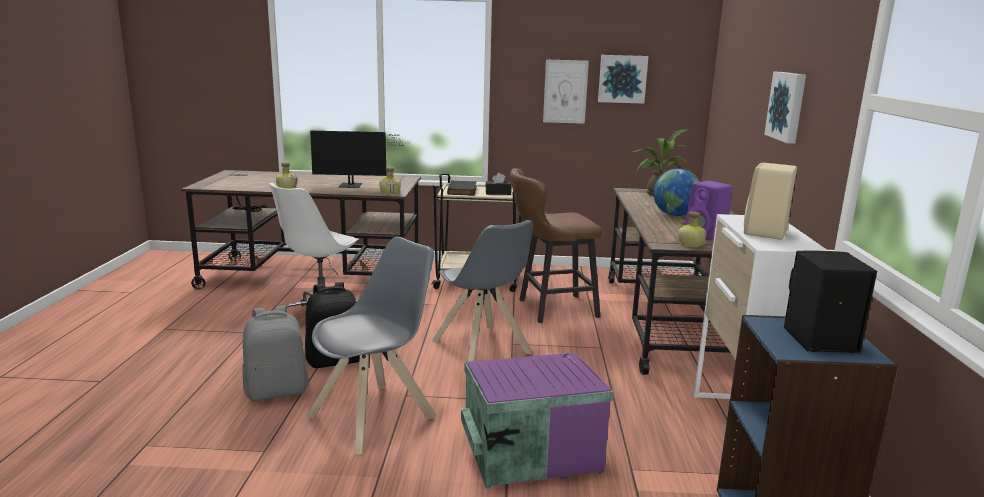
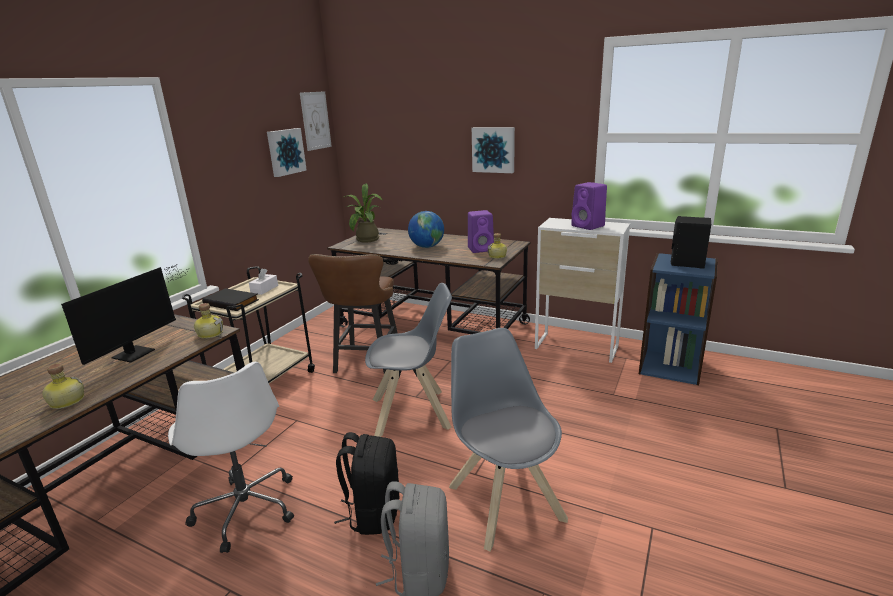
camera: 65 degrees left, 5 degrees up
(498, 193) = (264, 289): black tissue box -> white tissue box
(529, 449) = (582, 427): purple storage box -> none
(565, 91) = (248, 173): picture -> picture (315, 120)
(765, 233) = (589, 226): beige speaker -> purple speaker

